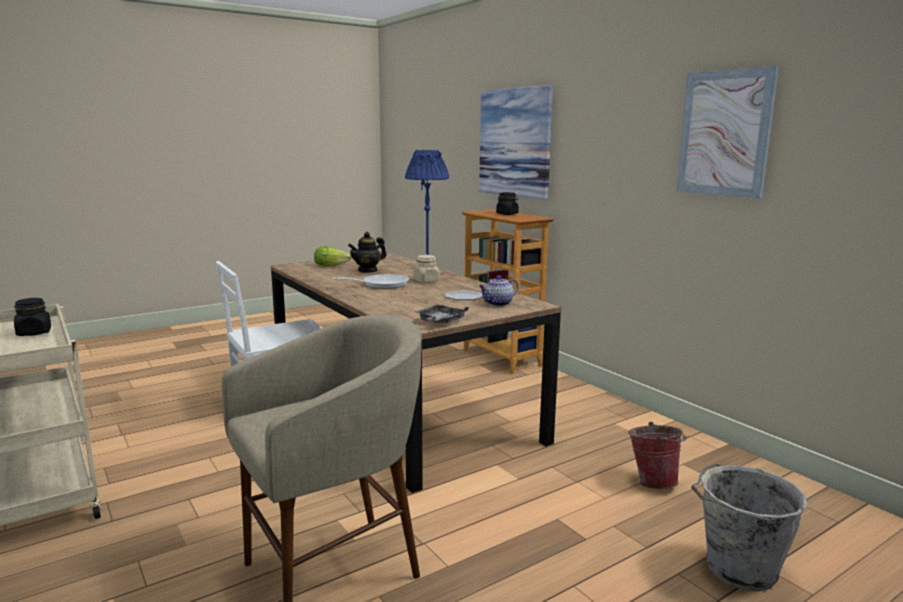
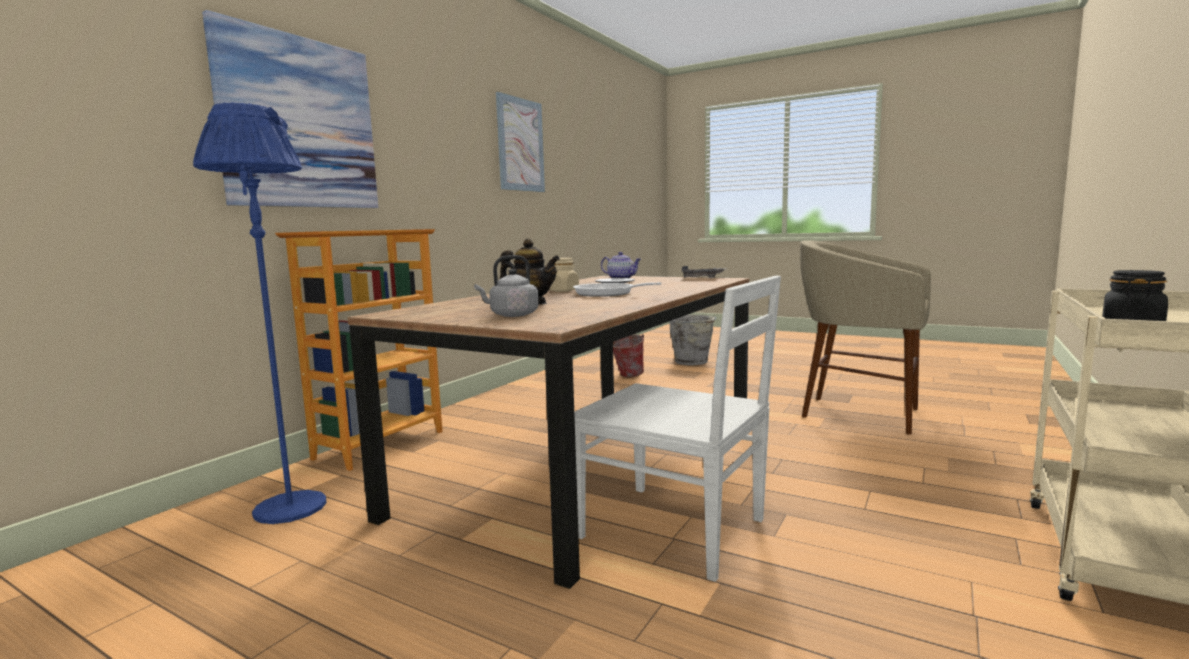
camera: 115 degrees left, 5 degrees down
(333, 265) = (511, 315): lettuce -> grey kettle
(507, 214) = (353, 230): black jar -> none

